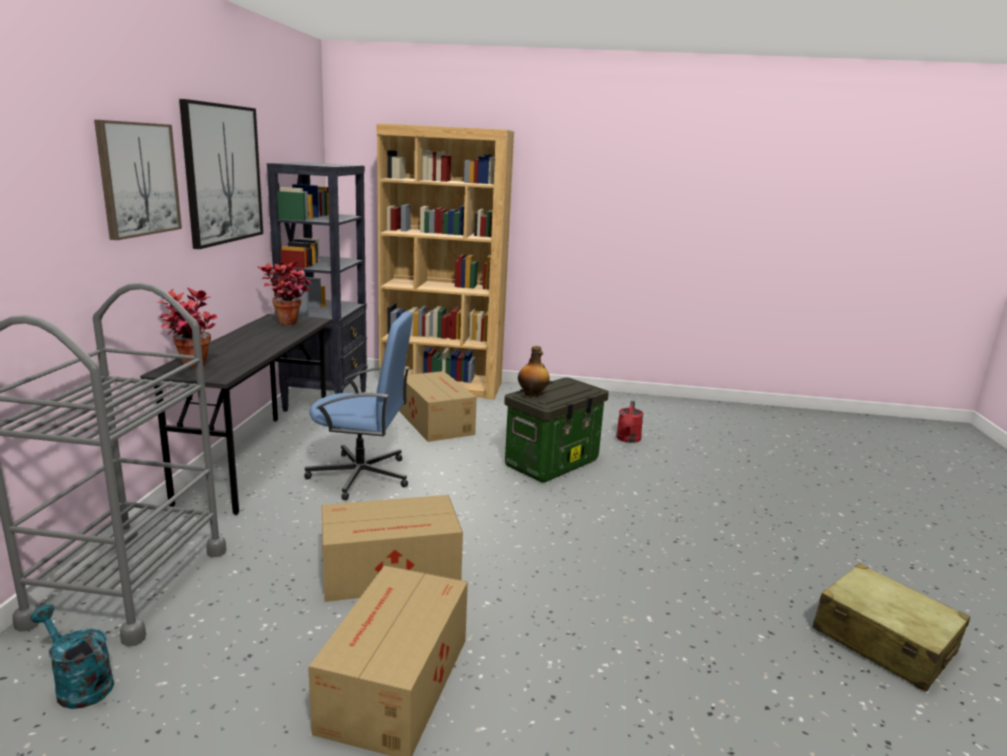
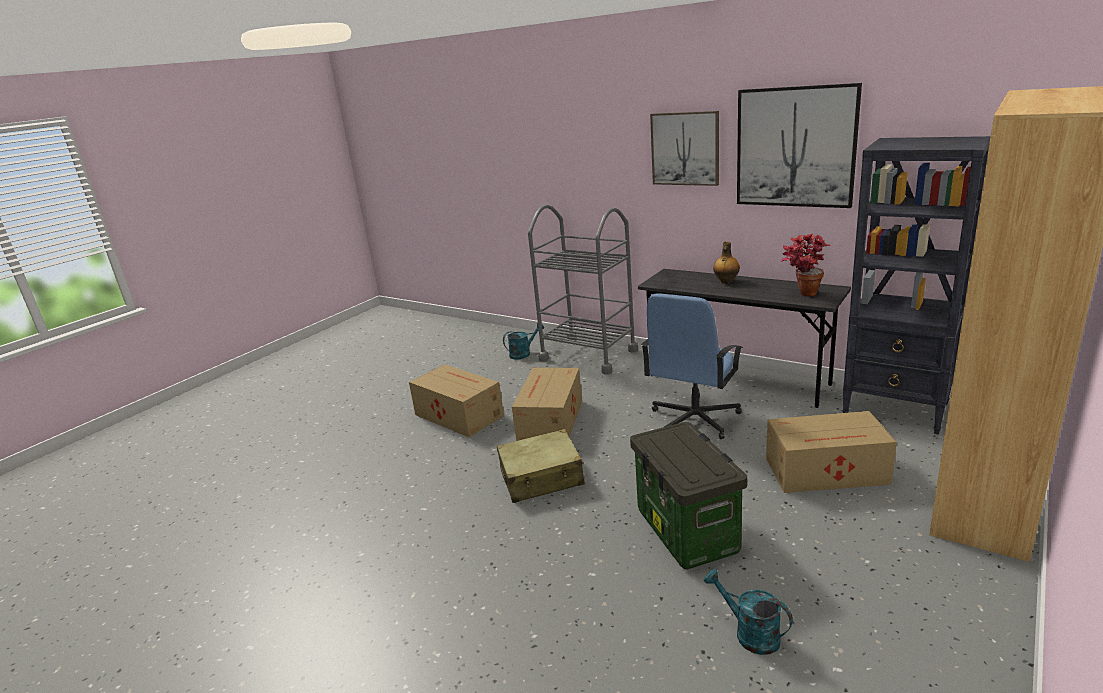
camera: 120 degrees right, 5 degrees up
(191, 368) = (674, 276): potted plant -> none
(532, 394) = (677, 434): bottle -> bottle (726, 282)
(628, 439) = (749, 633): red watering can -> turquoise watering can
(883, 641) = (289, 622): beige suitcase -> beige suitcase (542, 477)

